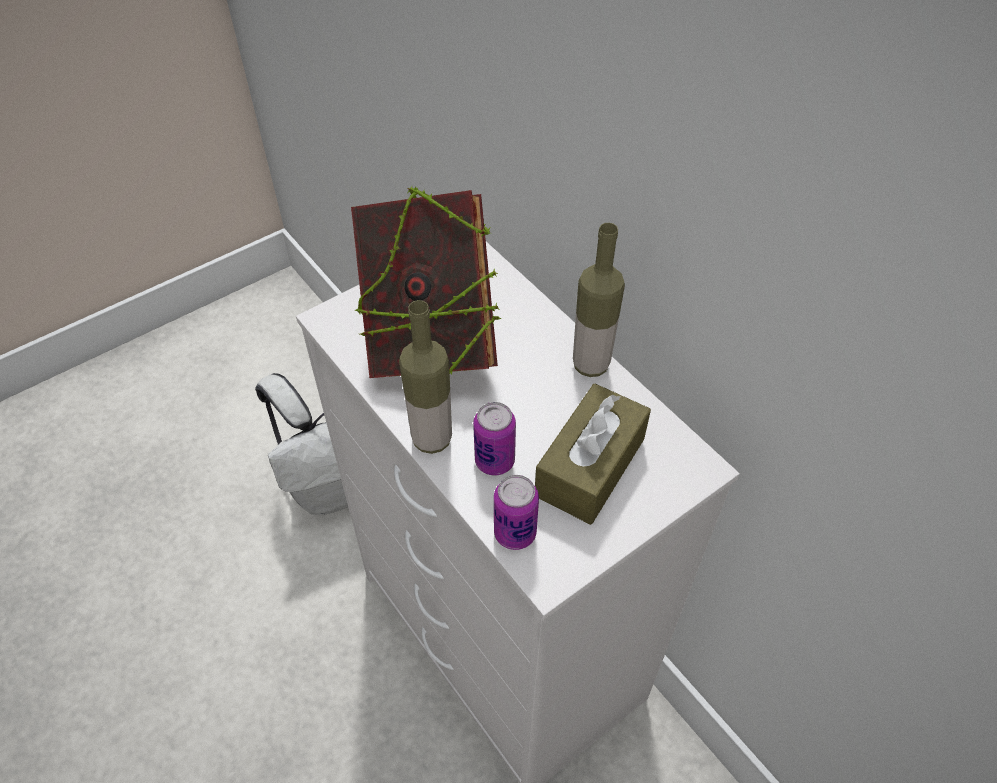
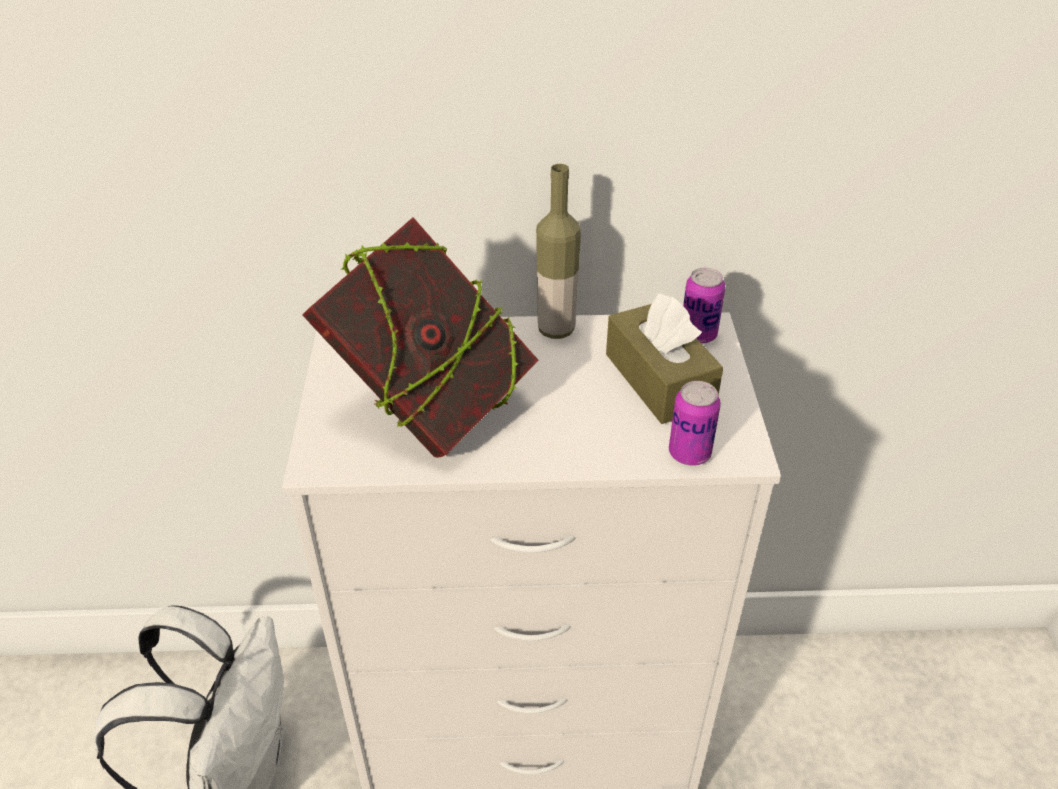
camera: 55 degrees left, 10 degrees down
(432, 439) = (544, 458): bottle -> none
(494, 461) = (604, 430): can -> can (698, 335)

